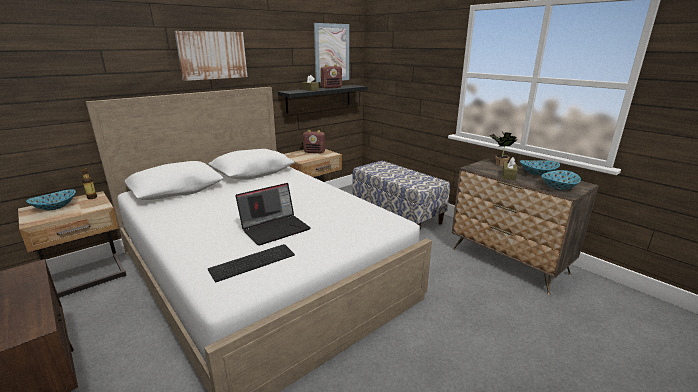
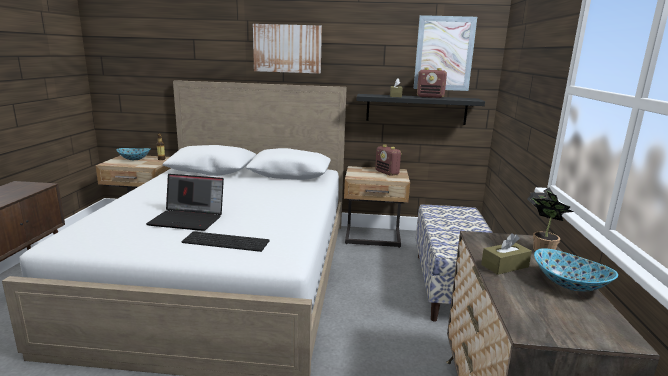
camera: 45 degrees right, 5 degrees down
(253, 261) = (117, 233): keyboard -> keyboard (227, 241)
(558, 188) = (542, 316): bowl -> none

